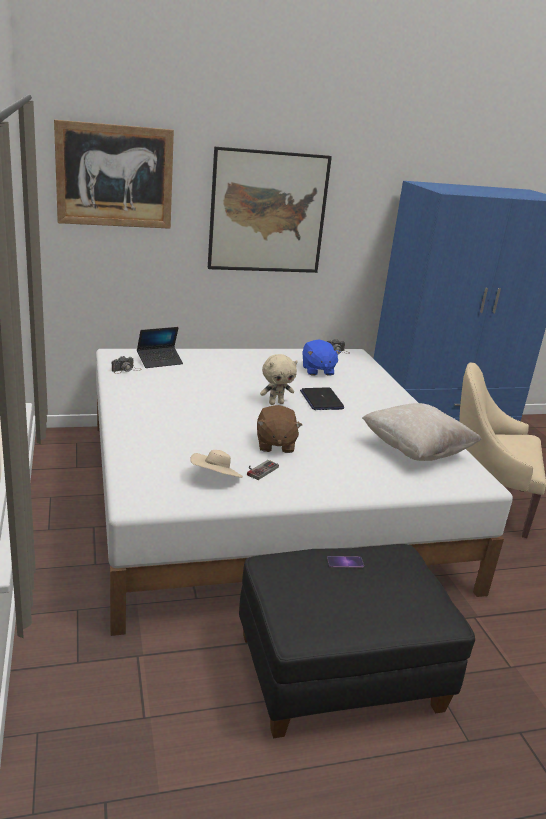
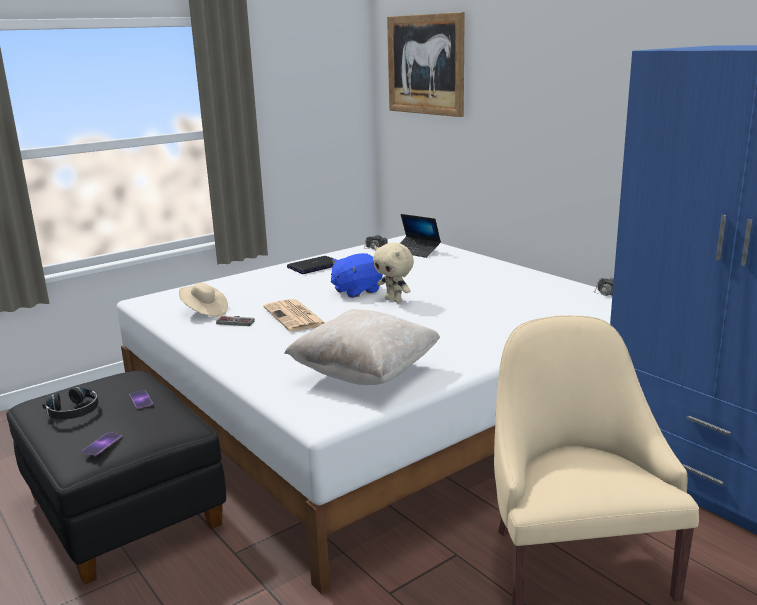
camera: 70 degrees right, 5 degrees down
(267, 212) = (547, 99): picture -> none
(275, 444) = (295, 316): brown plush toy -> newspaper
(317, 370) = (521, 298): blue plush toy -> blue plush toy (356, 291)
(321, 400) = (437, 313): laptop -> laptop (314, 266)
(349, 603) = (73, 411): none -> black headphones
(427, 594) = (102, 444): none -> phone

